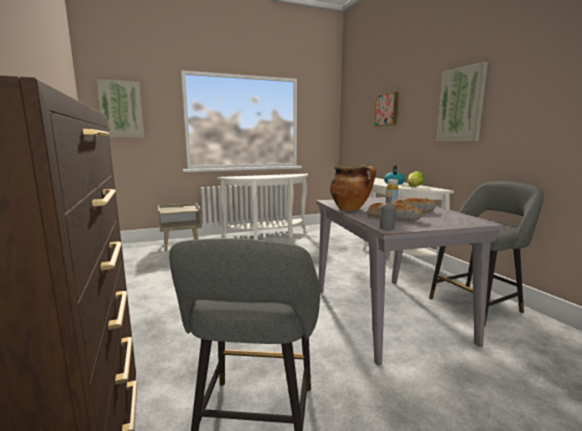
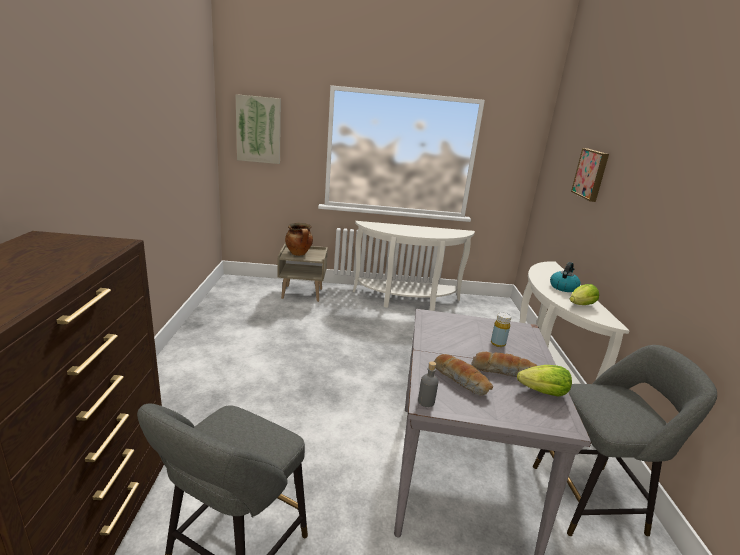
camera: 20 degrees right, 10 degrees up
(351, 209) = (432, 343): cooking pot -> cooking pot (299, 254)
(449, 214) = (543, 393): none -> lettuce
(461, 105) = (671, 212): picture -> none

